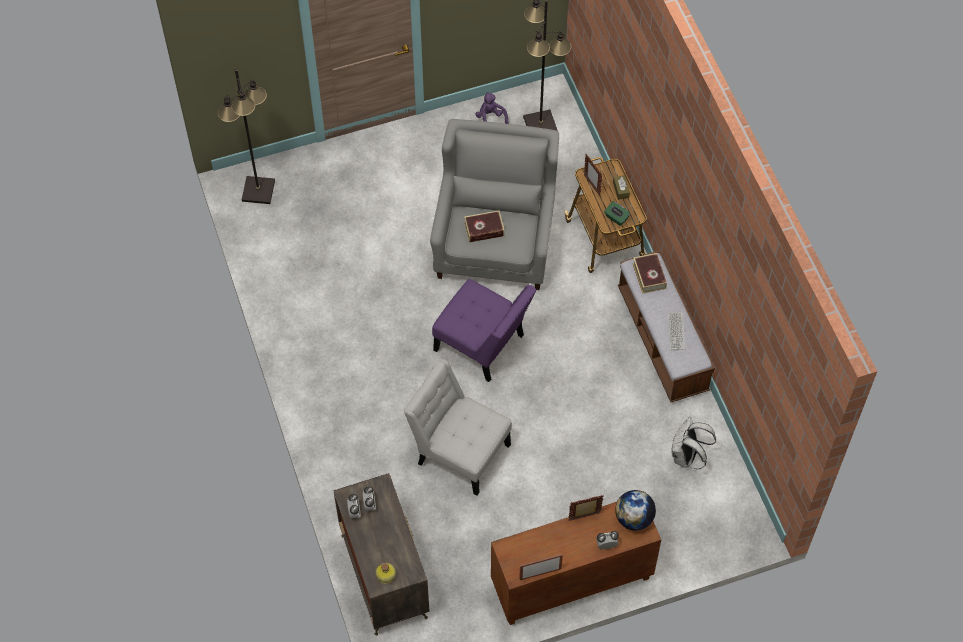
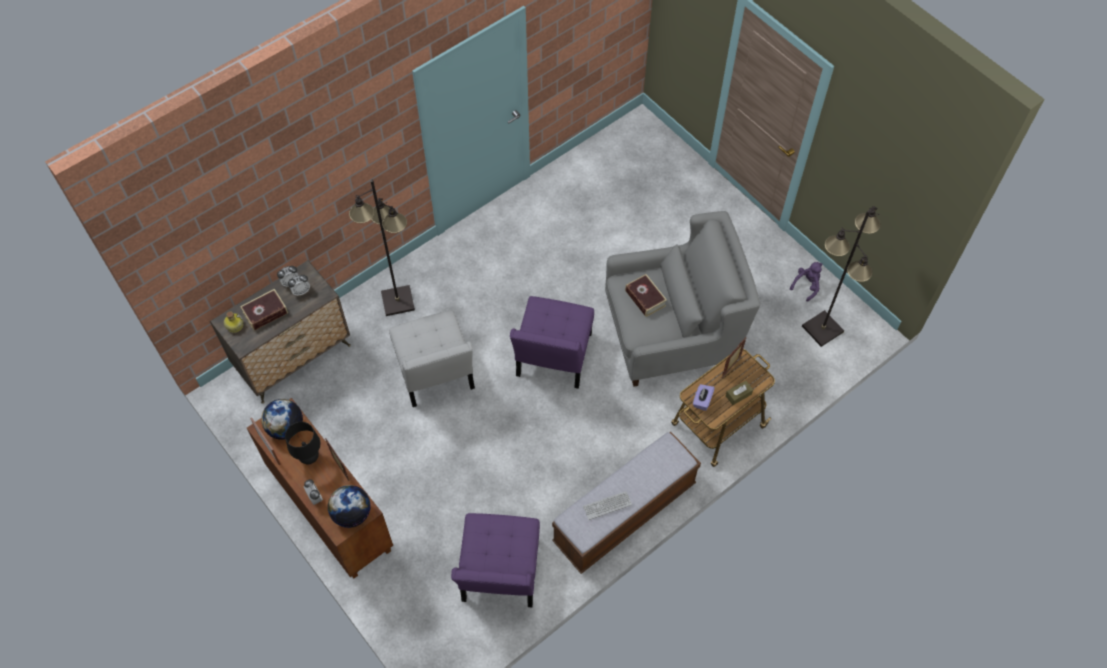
camera: 70 degrees right, 0 degrees up
(258, 191) = (636, 139): black floor lamp -> black floor lamp (397, 301)
(459, 451) = (435, 375): white chair -> white chair turned 150 degrees clockwise
(523, 554) = (285, 428): none -> globe
(562, 540) = (309, 457): none -> black table lamp
(616, 218) = (702, 401): green tissue box -> purple tissue box
(649, 276) = (662, 461): book -> book (265, 313)
(686, 457) = (499, 575): white backpack -> purple chair

